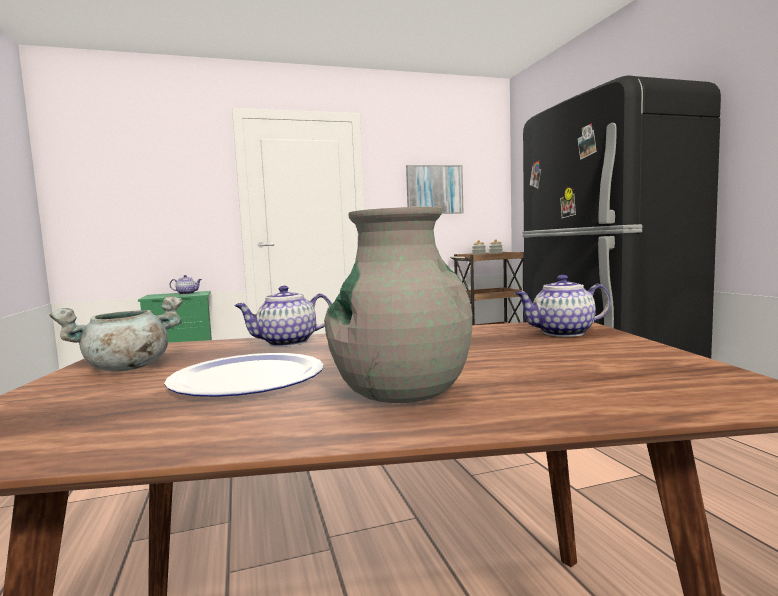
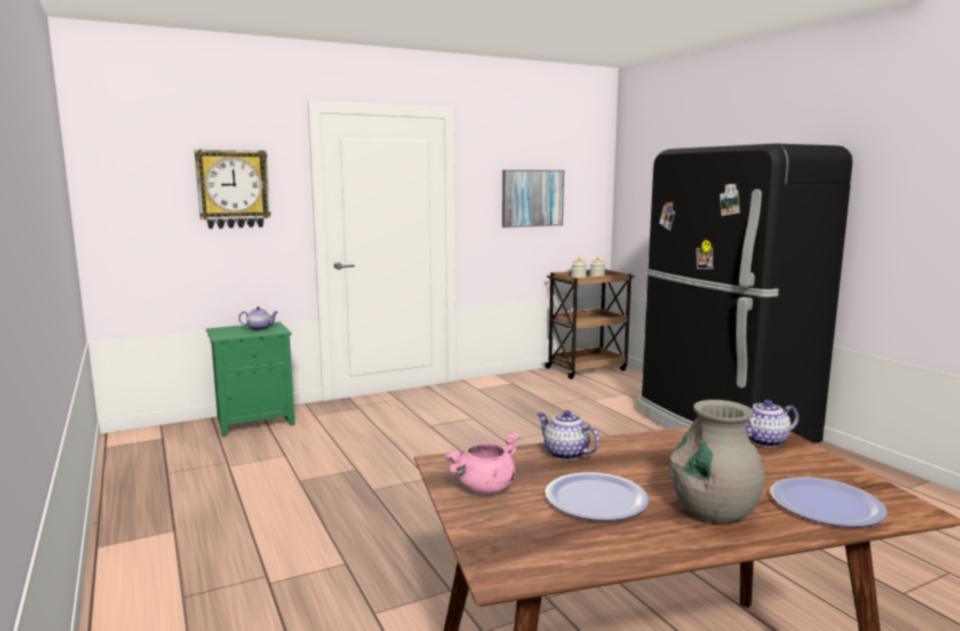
camera: 10 degrees left, 5 degrees up
(126, 368) = (485, 488): grey cooking pot -> pink cooking pot
(169, 180) = (233, 189): none -> wall clock
(286, 343) = (565, 453): teapot -> teapot turned 75 degrees clockwise
(604, 387) = (826, 504): none -> plate

